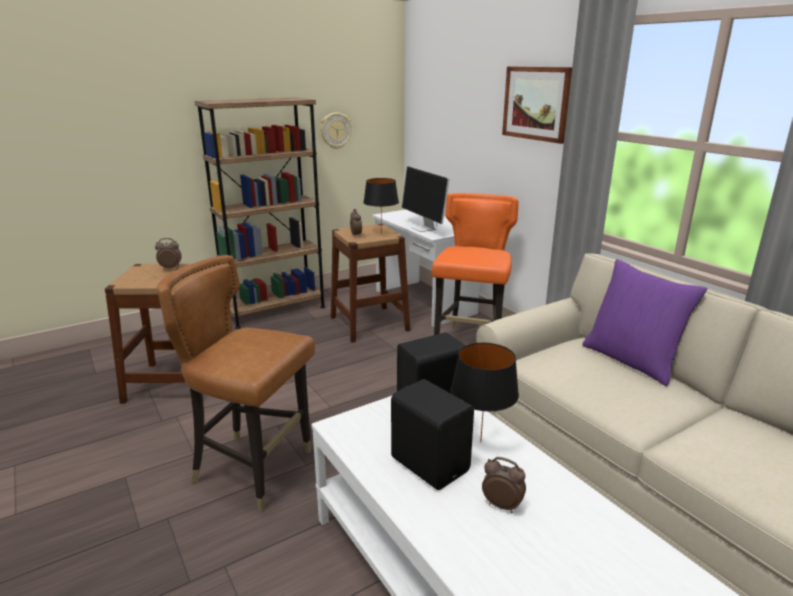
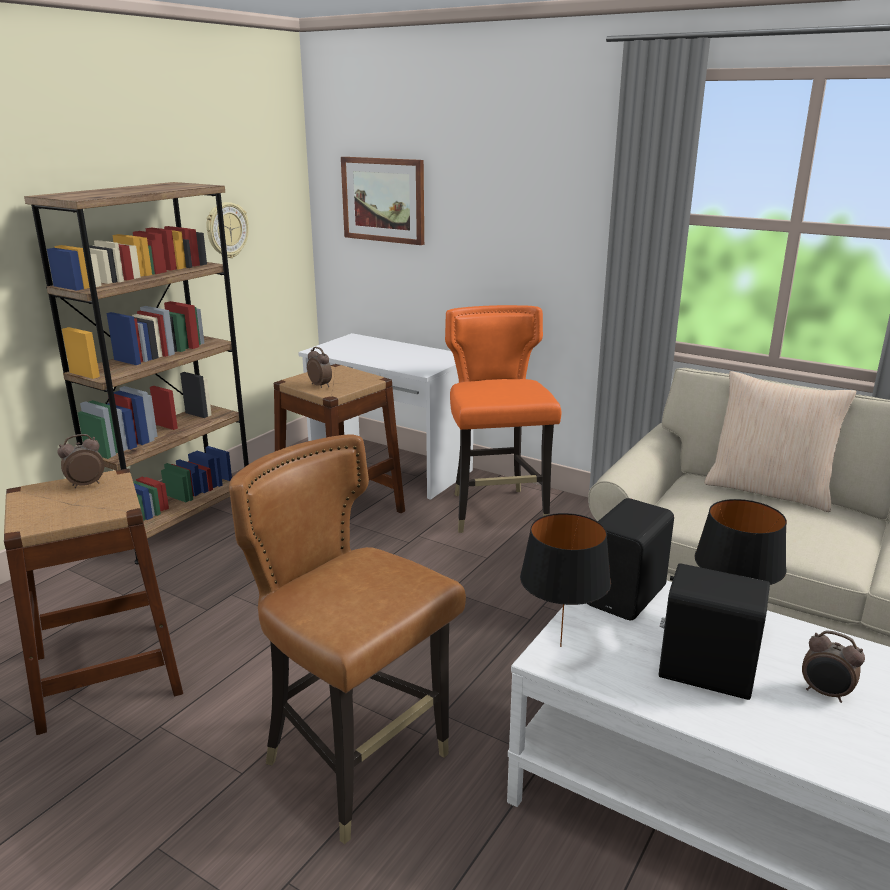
camera: 25 degrees left, 0 degrees up
(254, 469) = (356, 765): brown chair -> brown chair turned 45 degrees clockwise
(381, 233) = (351, 378): black table lamp -> black table lamp (560, 647)
(424, 228) = (397, 363): monitor -> none
(502, 504) = (825, 693): alarm clock -> alarm clock turned 150 degrees counterclockwise
(536, 103) = (552, 180): picture -> picture (383, 200)
(632, 360) = (769, 490): purple pillow -> beige pillow

